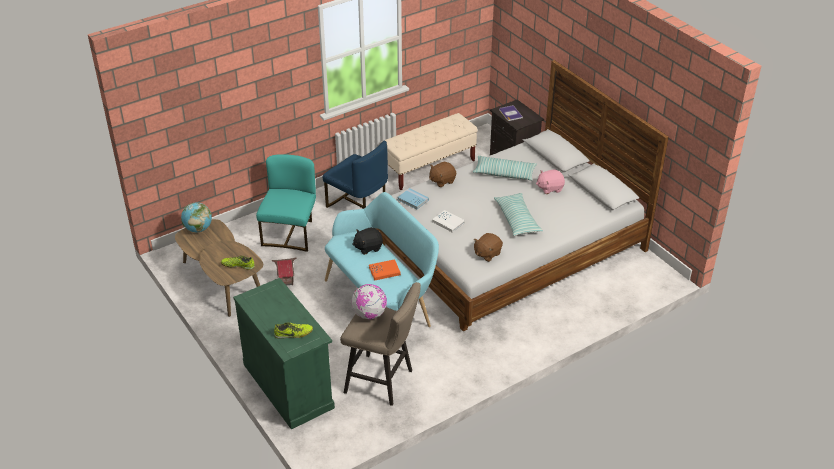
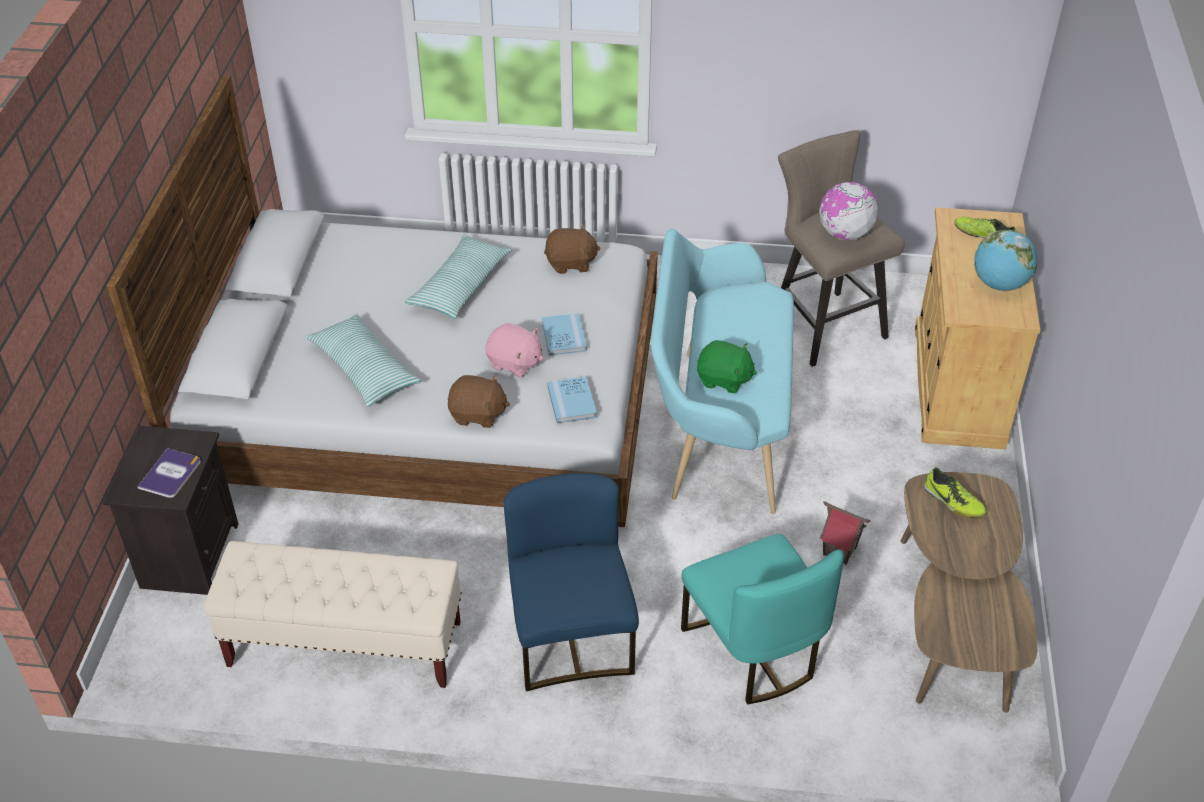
camera: 140 degrees left, 5 degrees up
(198, 229) = (976, 650): globe -> globe (999, 284)
(288, 385) = (957, 385): green cabinet -> beige cabinet
(291, 233) = (753, 651): turquoise chair -> turquoise chair turned 75 degrees counterclockwise
(368, 247) = (724, 379): black plush toy -> green plush toy
(384, 271) = (739, 328): orange book -> none
(448, 222) = (564, 336): white book -> blue book
(549, 188) = (340, 305): pink plush toy -> pink plush toy (514, 363)

